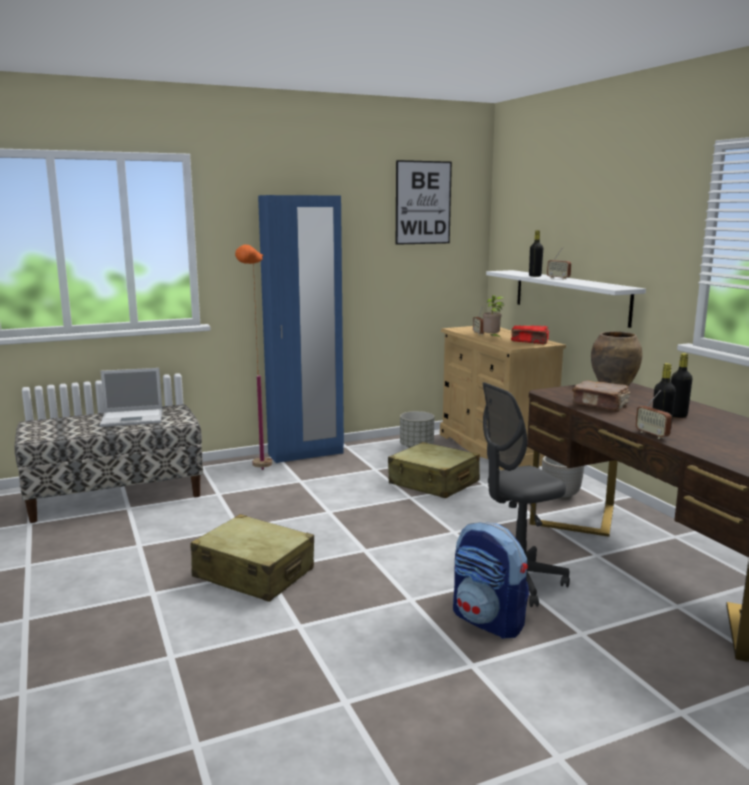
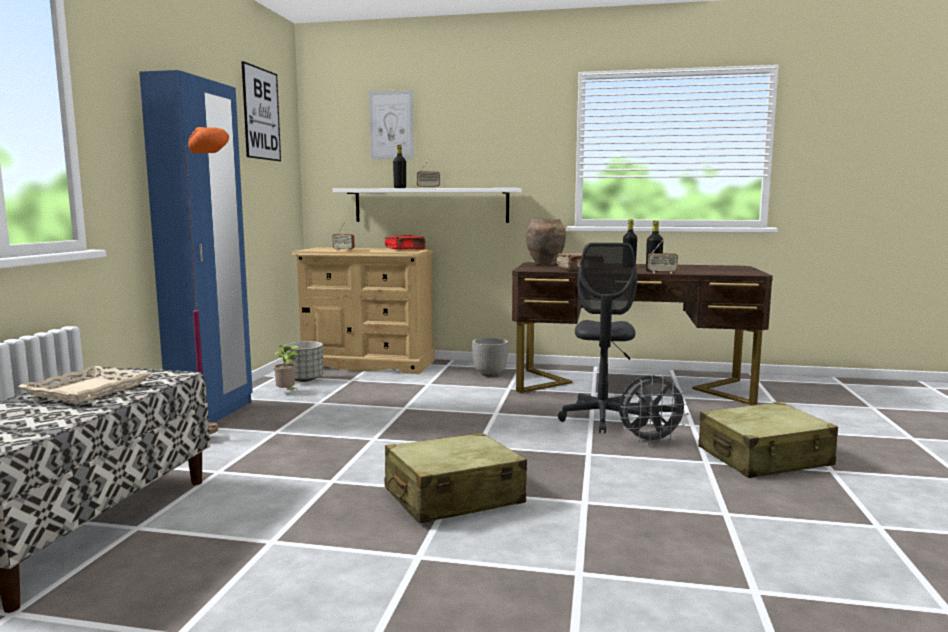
camera: 55 degrees left, 5 degrees down
(133, 418) = (87, 390): laptop -> beige tray
(433, 483) = (393, 395): beige suitcase -> beige suitcase (764, 457)
(489, 621) = (650, 441): backpack -> grey fan
(492, 338) = (370, 251): potted plant -> potted plant (287, 392)
(548, 206) = (391, 125): none -> picture

